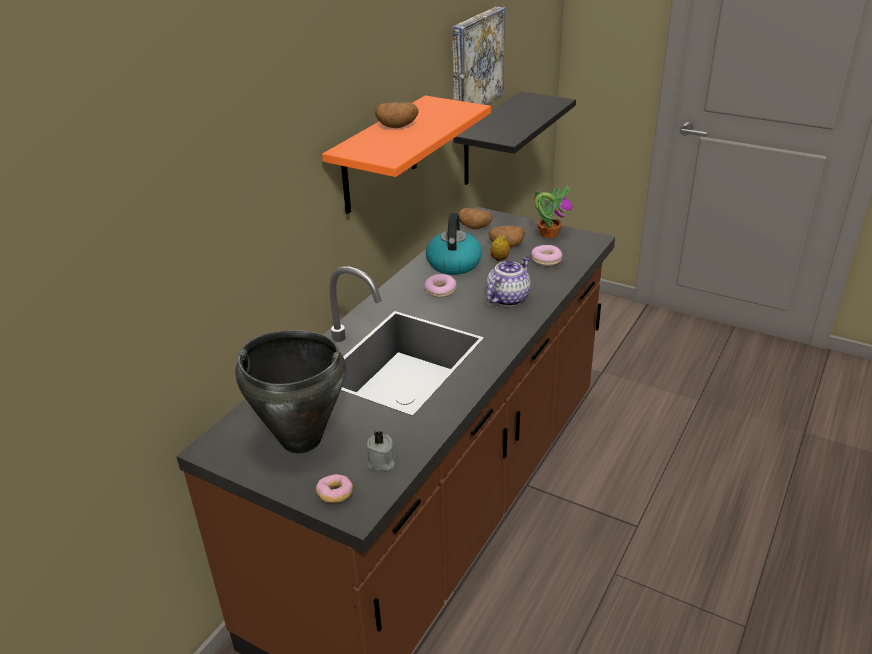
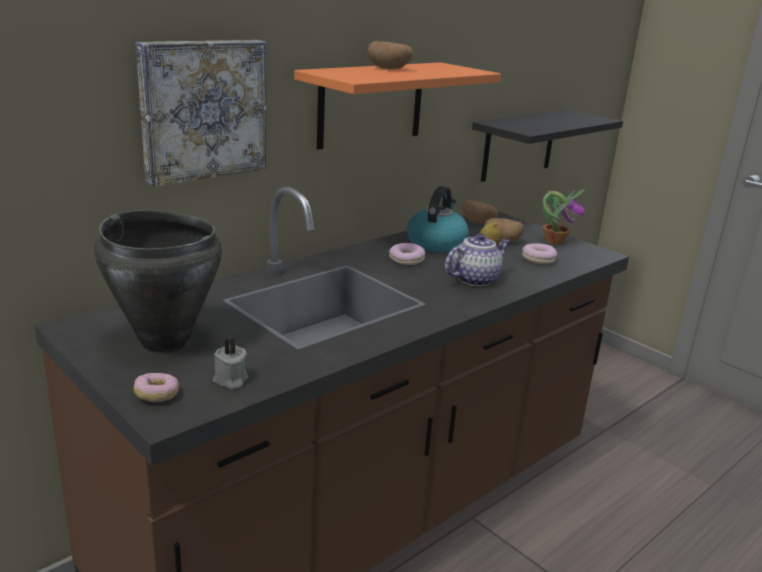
camera: 15 degrees right, 10 degrees down
(474, 62) = (511, 54): picture -> picture (202, 109)

